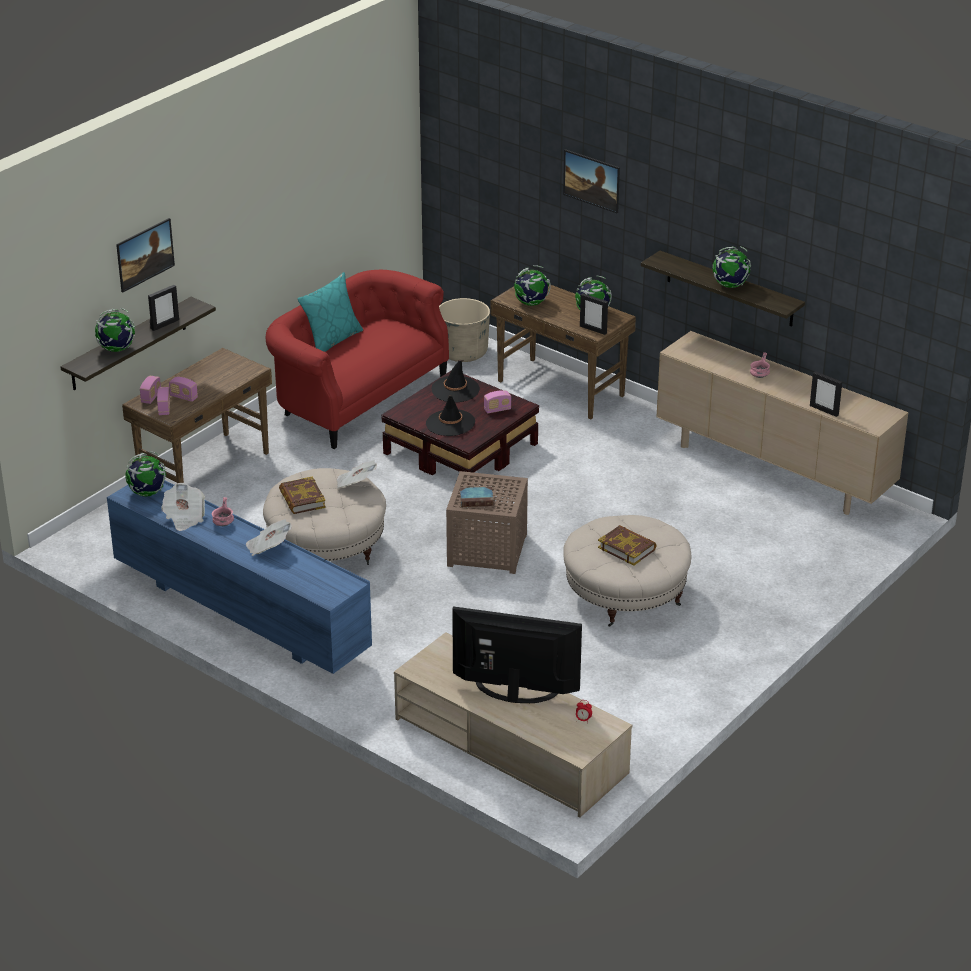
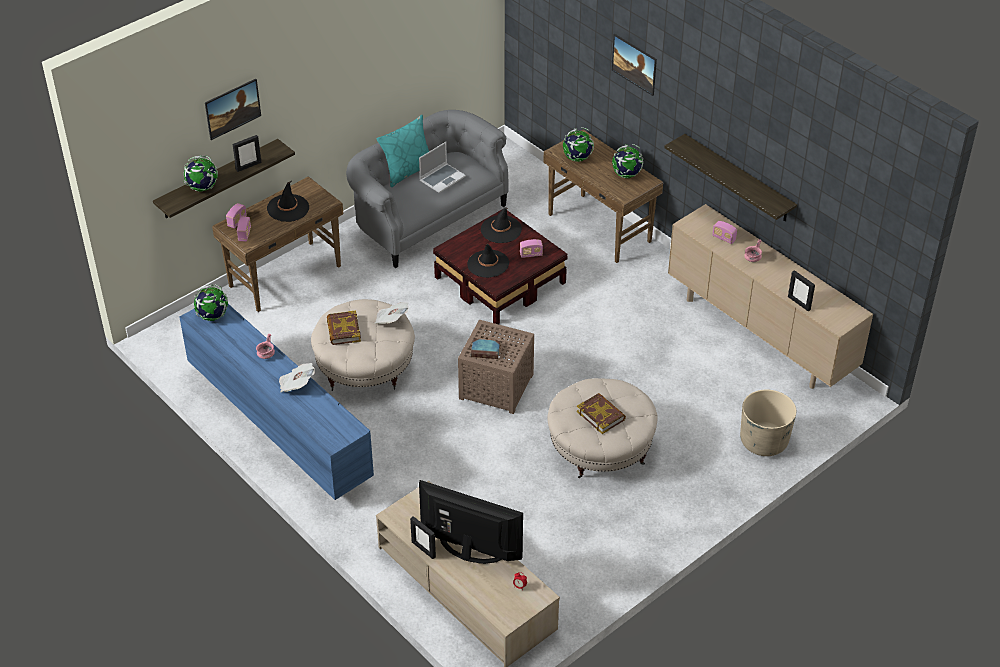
camera: 10 degrees right, 10 degrees up
(183, 397) = (263, 224): radio -> radio (724, 238)
(184, 517) = (236, 345): newspaper -> none
(208, 379) = (288, 208): none -> black hat
(356, 397) = (426, 217): red sofa -> grey sofa
(375, 344) = (442, 178): none -> laptop
(463, 352) = (527, 181): beige planter -> beige planter (764, 441)
(593, 329) = (623, 192): picture frame -> picture frame (424, 549)
(730, 285) = (735, 179): globe -> none

